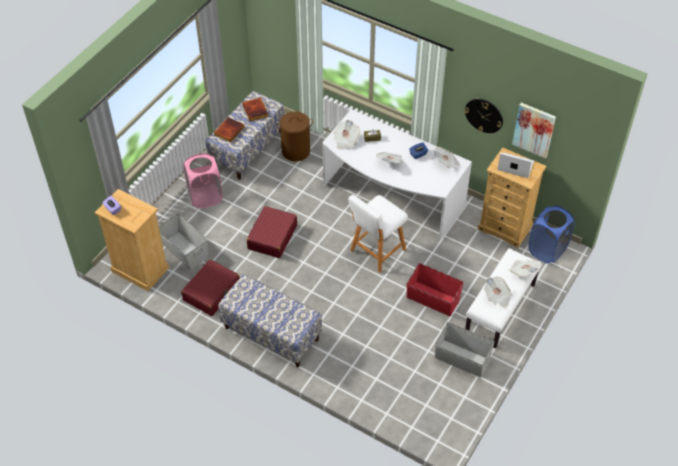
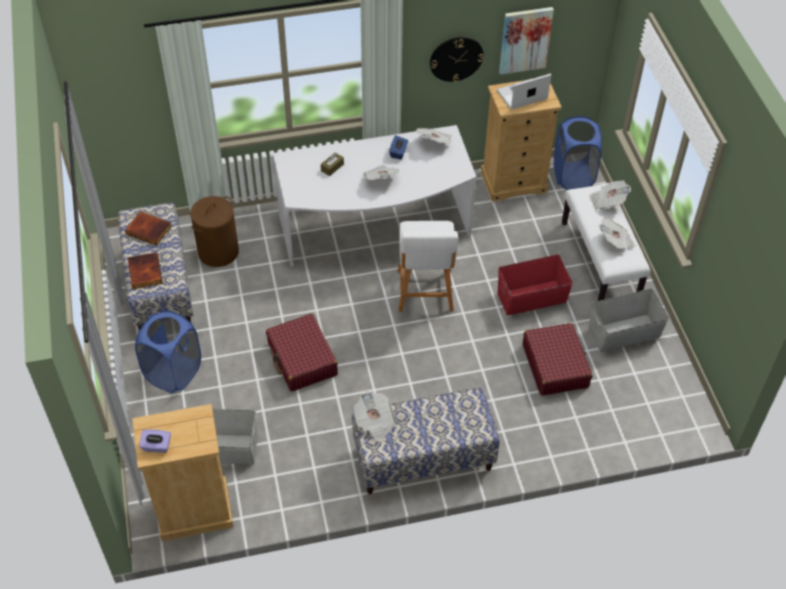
camera: 45 degrees left, 0 degrees up
(205, 197) = (173, 373): pink laundry basket -> blue laundry basket
(212, 292) = (308, 468): red suitcase -> red suitcase (555, 365)
(346, 141) = (308, 188): newspaper -> newspaper (375, 422)

